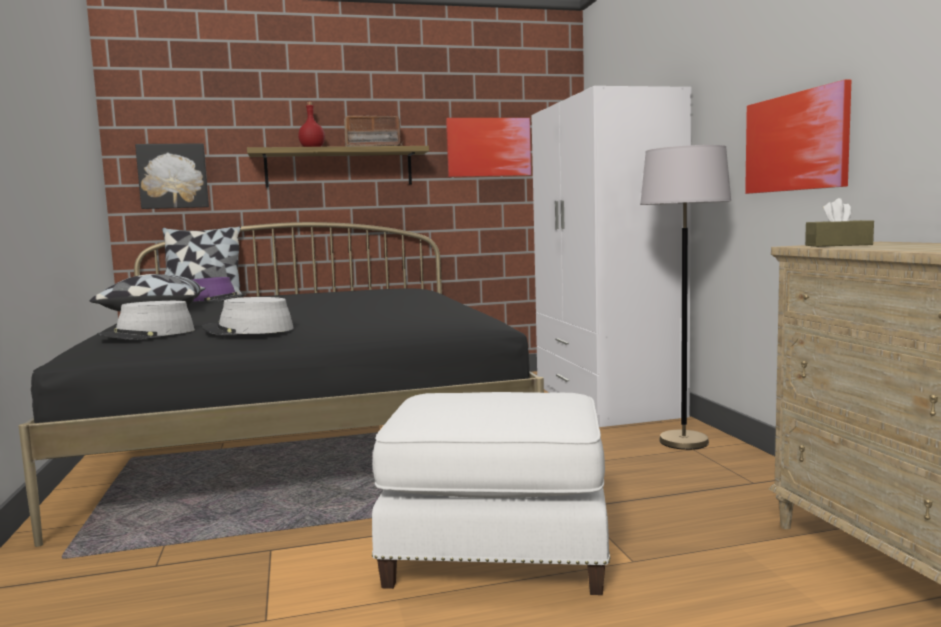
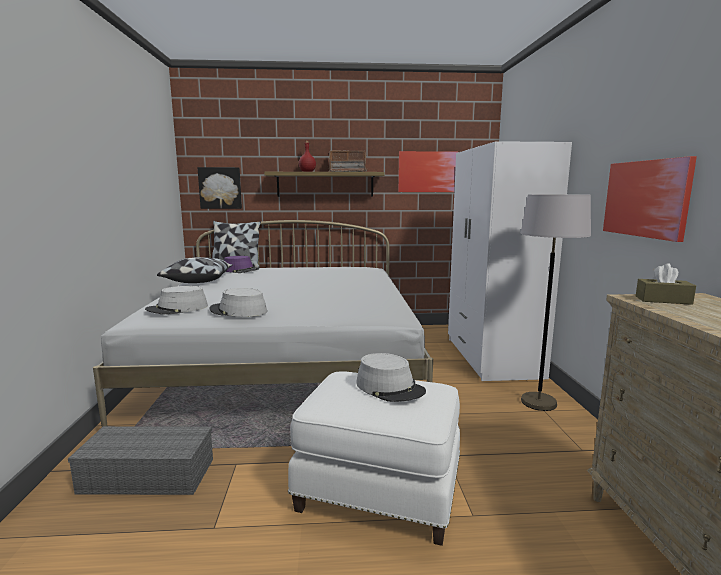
camera: 10 degrees right, 5 degrees up
(128, 580) = (145, 476): none -> grey storage box
(306, 436) = (287, 366): black bed -> white bed
(503, 397) = (390, 387): none -> grey hat

